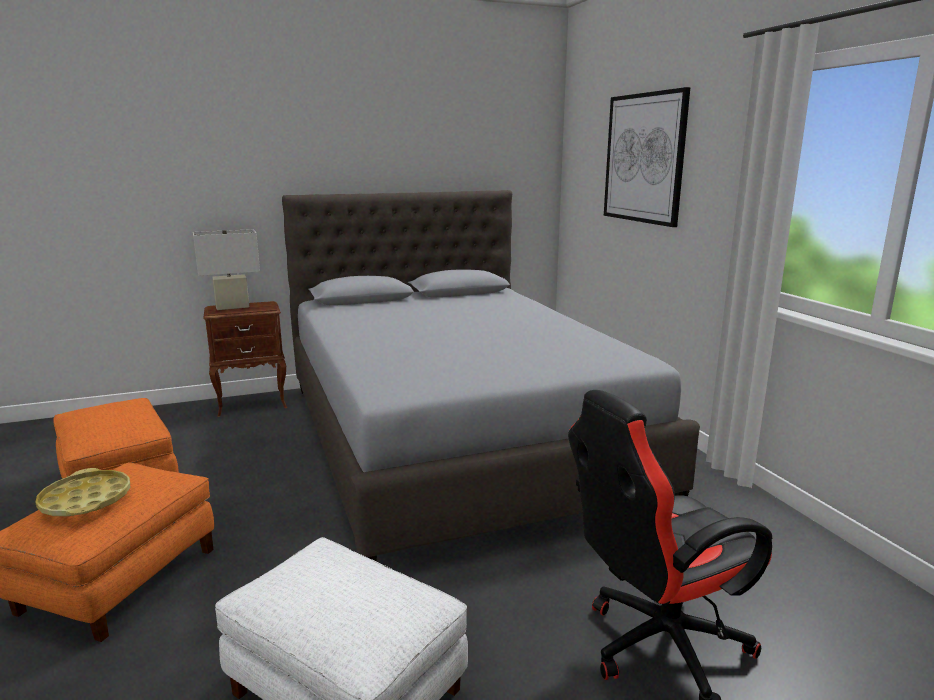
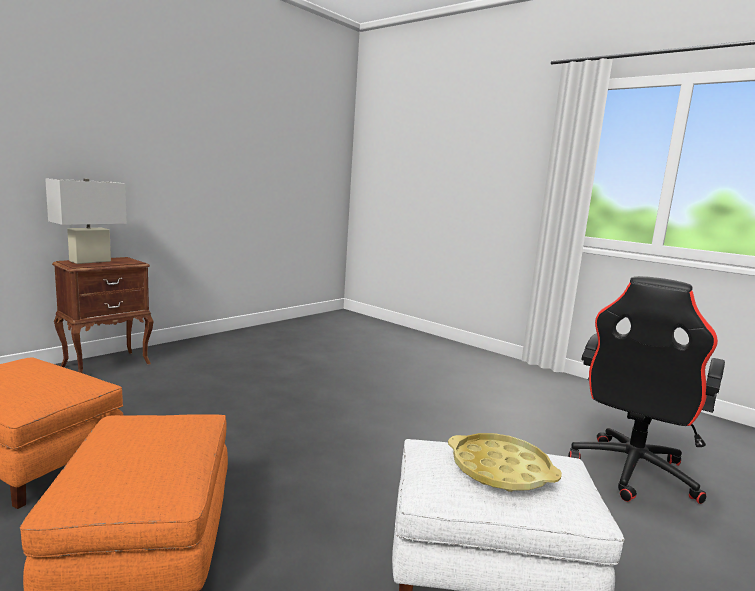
camera: 30 degrees left, 5 degrees down
(86, 500) = (132, 453): yellow tray -> yellow tray (500, 469)
(456, 437) = (337, 368): grey bed -> none
(644, 158) = (446, 147): picture -> none

